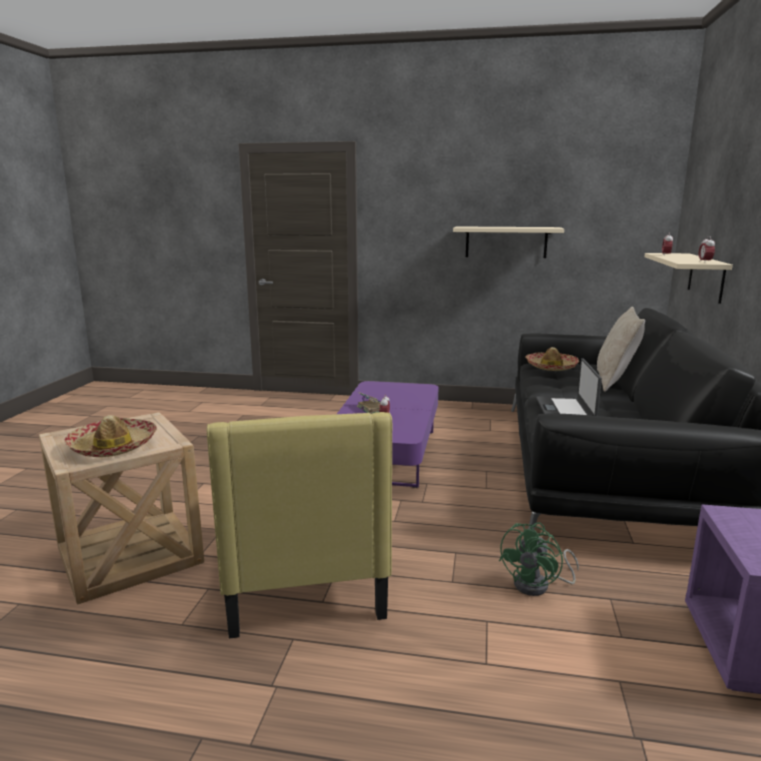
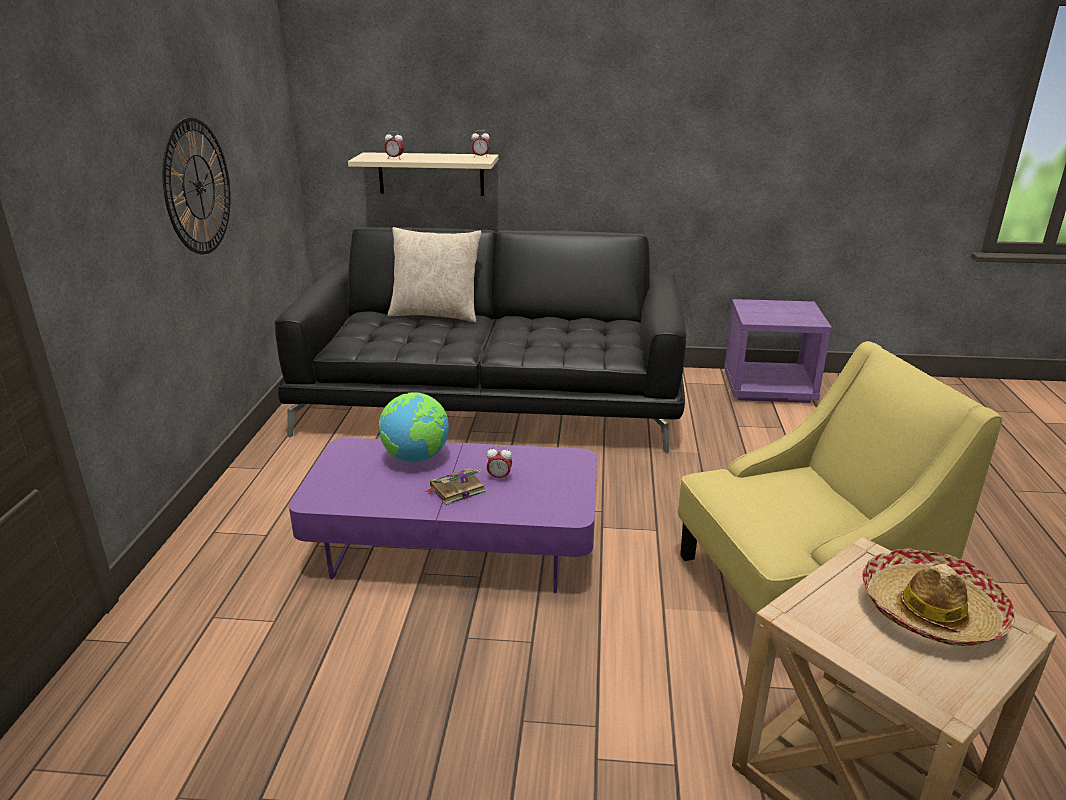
camera: 95 degrees left, 10 degrees up
(411, 400) = (416, 458): none -> globe
(506, 242) = (198, 187): beige shelf -> wall clock
(538, 585) = (738, 452): green fan -> none
(551, 367) = (370, 336): hat -> none
(565, 411) = (551, 343): laptop -> none

